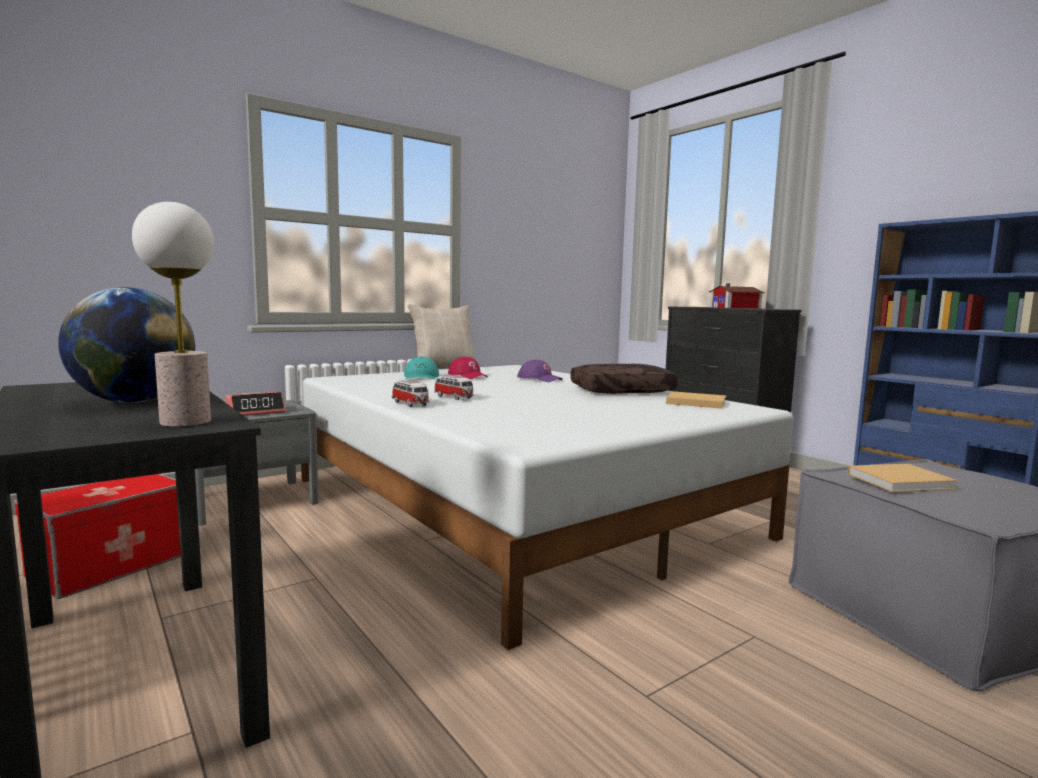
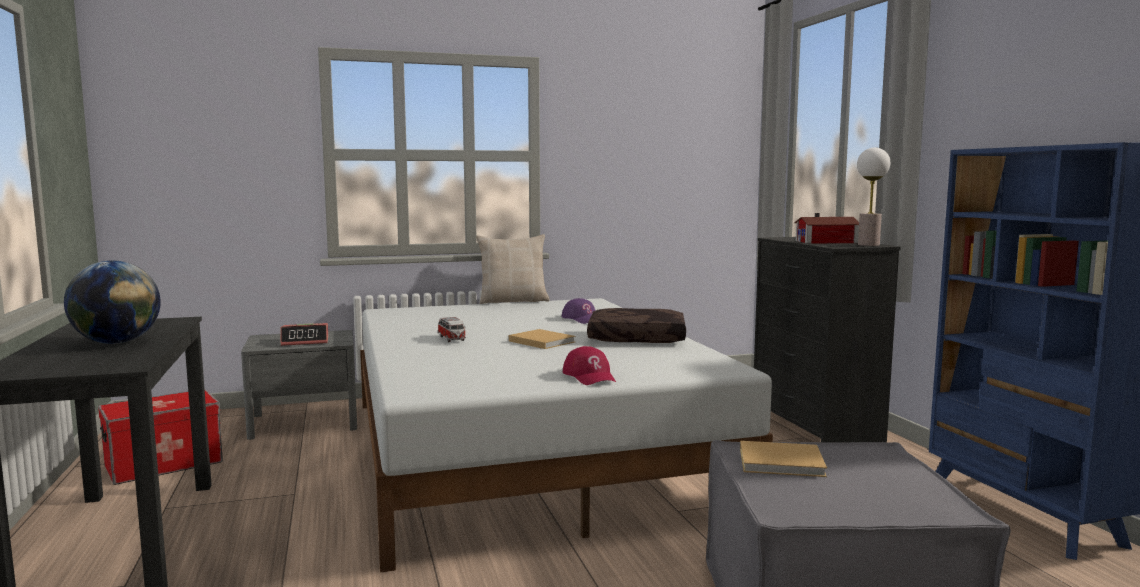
camera: 20 degrees right, 0 degrees up
(185, 422) = (112, 363): table lamp -> table lamp (868, 245)
(410, 404) = (399, 344): toy car -> none
(421, 377) = (468, 312): turquoise cap -> none
(468, 376) = (517, 312): red cap -> red cap (590, 376)
(694, 402) = (682, 357): beige book -> beige book (540, 341)

